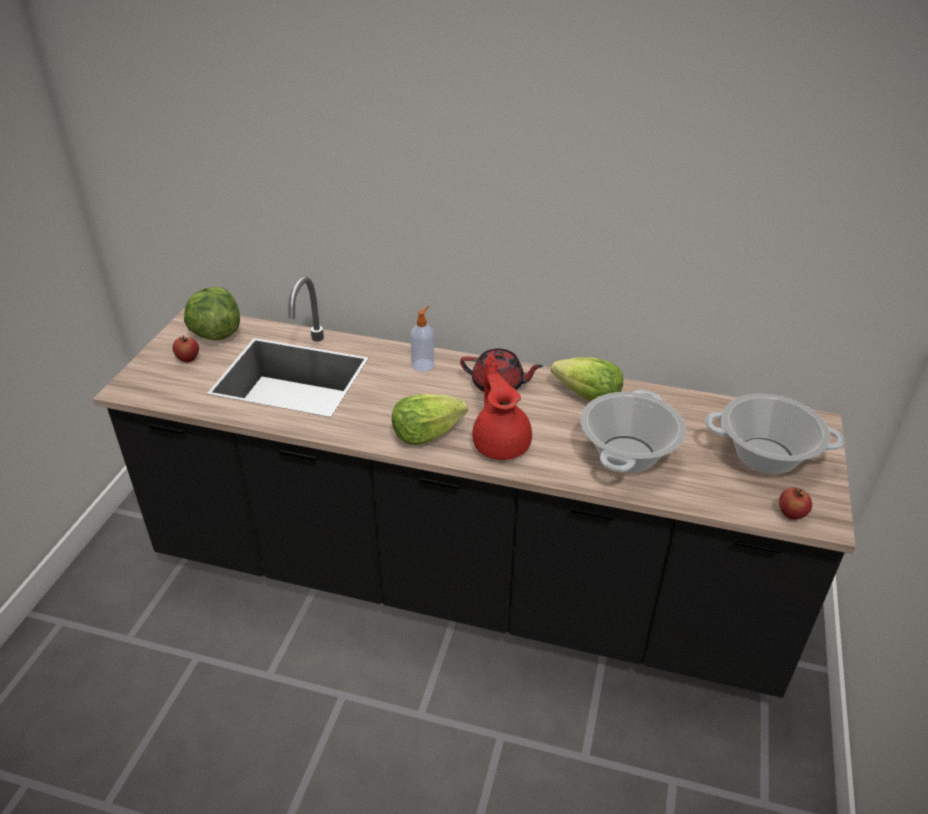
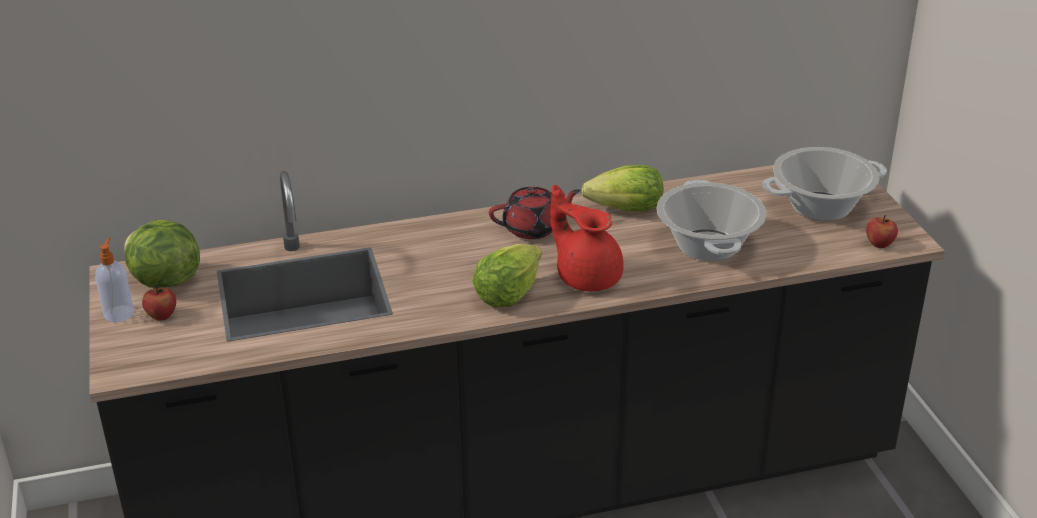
camera: 30 degrees left, 5 degrees down
(423, 365) = (437, 235): soap dispenser -> soap dispenser (119, 313)

